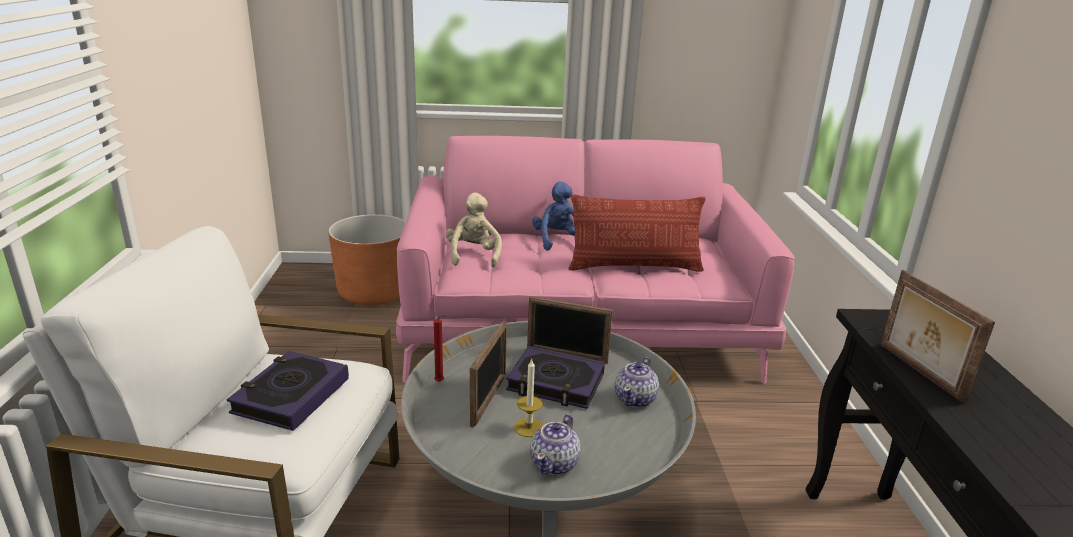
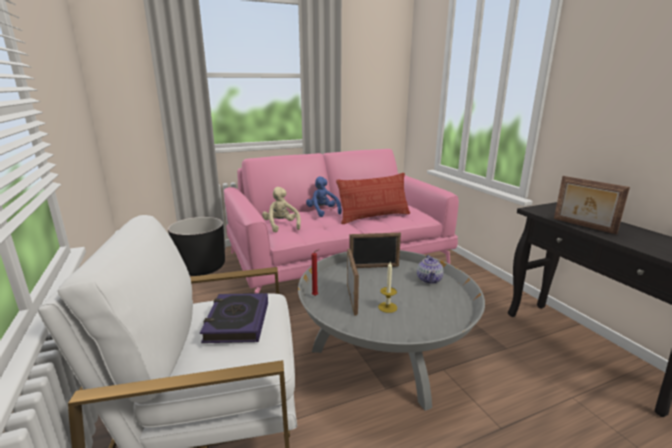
camera: 20 degrees left, 5 degrees down
(374, 292) = (201, 267): orange planter -> black planter
(555, 383) = (381, 281): book -> none
(555, 463) = (419, 322): teapot -> none

